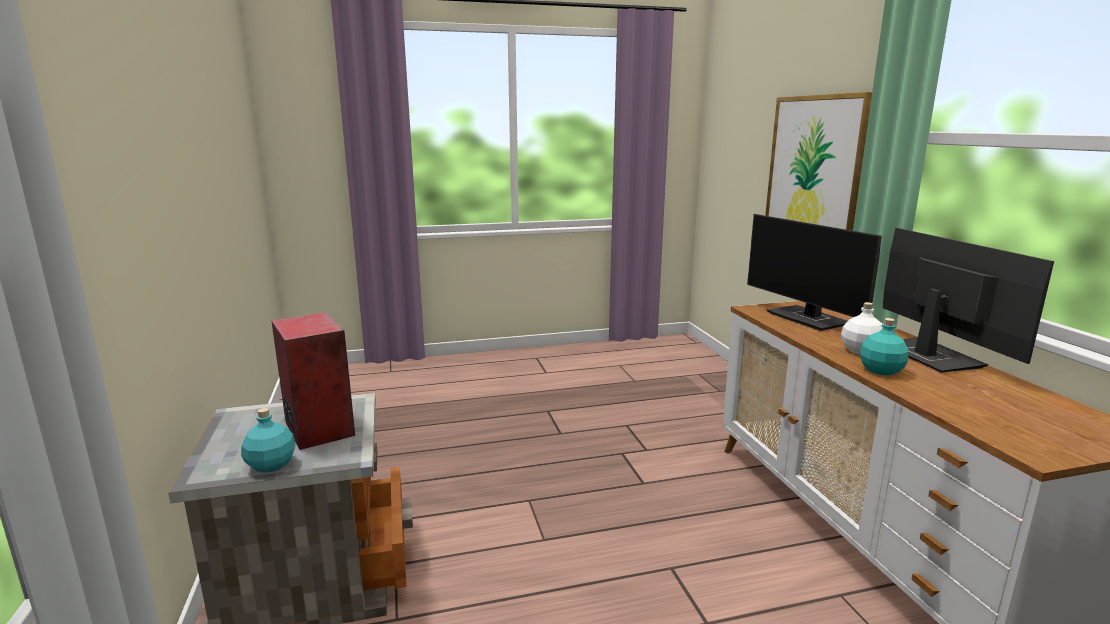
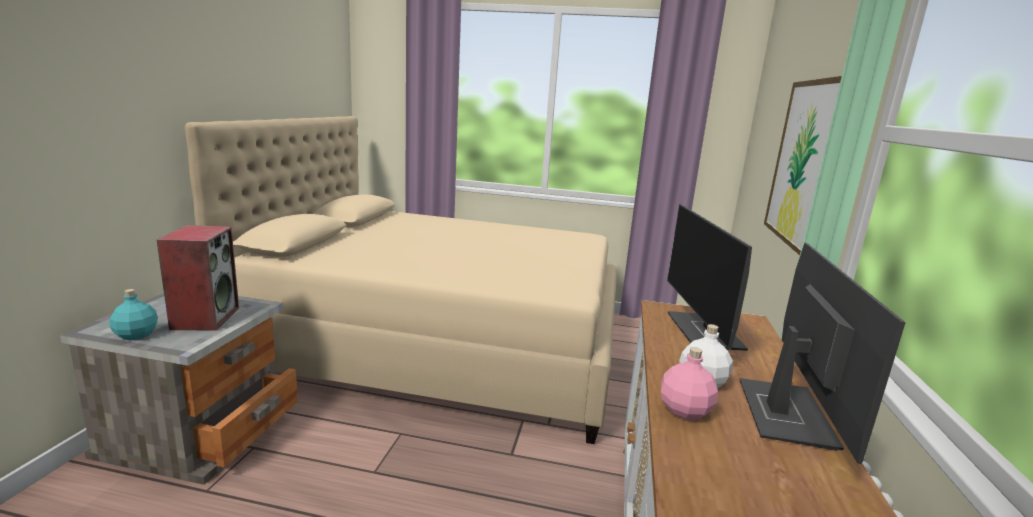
camera: 25 degrees right, 0 degrees up
(472, 410) = (442, 343): none -> beige bed
(881, 371) = (684, 411): turquoise bottle -> pink bottle

